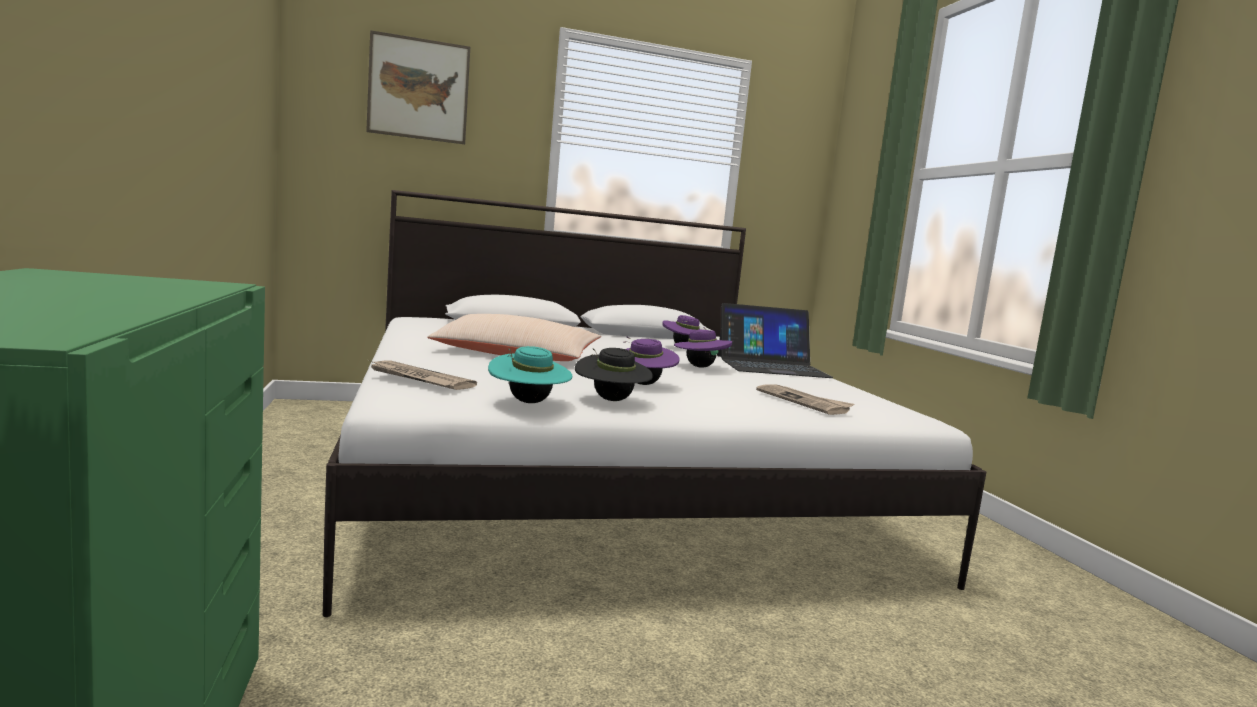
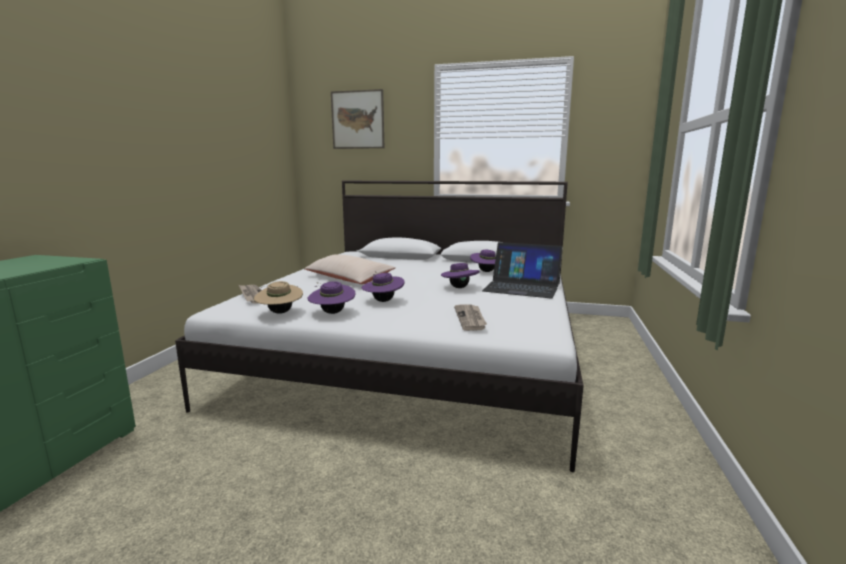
camera: 30 degrees right, 5 degrees up
(528, 402) = (279, 312): turquoise hat -> beige hat
(611, 400) = (332, 312): black hat -> purple hat

